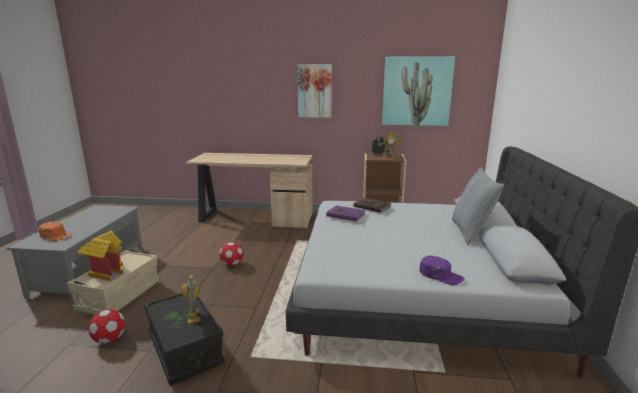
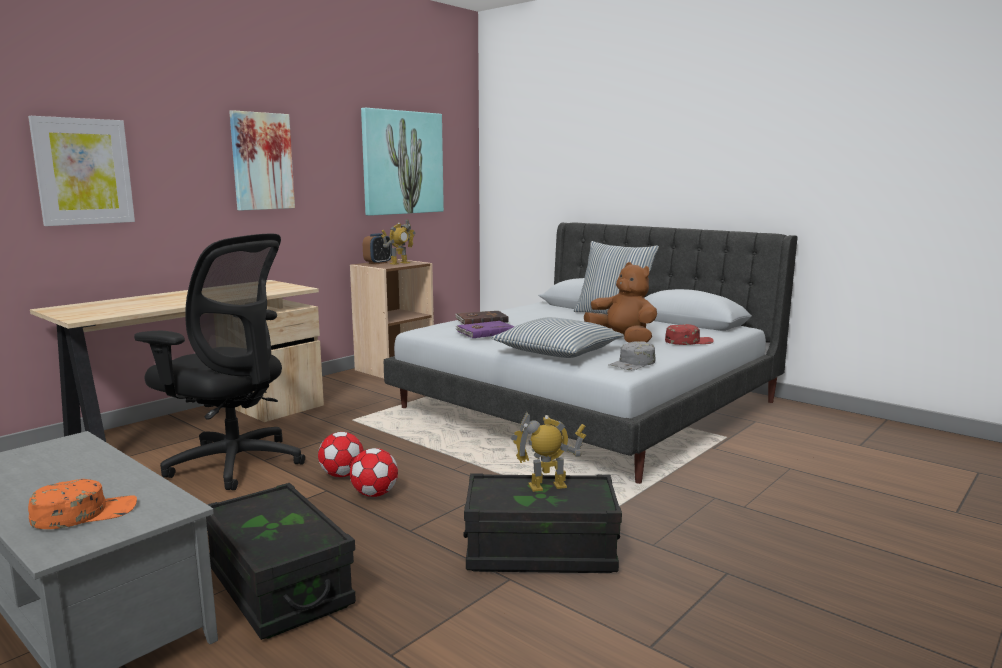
camera: 55 degrees left, 5 degrees down
(106, 272) = (273, 534): toy house -> none
(110, 339) = (431, 611): football -> football (374, 494)
(120, 295) = (279, 586): beige storage box -> black storage box
(194, 316) = (547, 486): toy robot -> toy robot turned 150 degrees clockwise
(222, 239) = (228, 463): none -> black office chair
(228, 96) = (83, 171): none -> picture
(338, 242) = (557, 351): none -> pillow
(340, 271) = (632, 364): none -> grey cap
(400, 253) = (623, 340): none -> brown plush toy
(441, 275) = (688, 341): purple cap -> red cap

